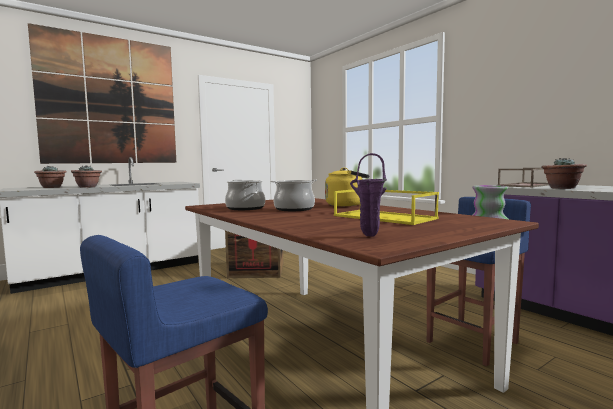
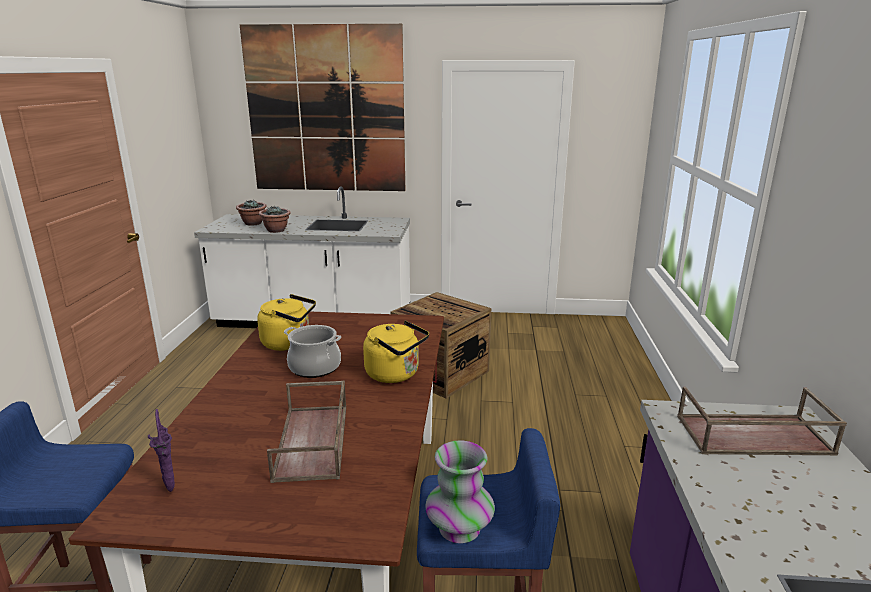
camera: 40 degrees right, 15 degrees up
(245, 208) = (289, 343): cooking pot -> yellow kettle
(385, 217) = (313, 442): yellow tray -> brown tray
(562, 188) = (734, 486): potted plant -> none

